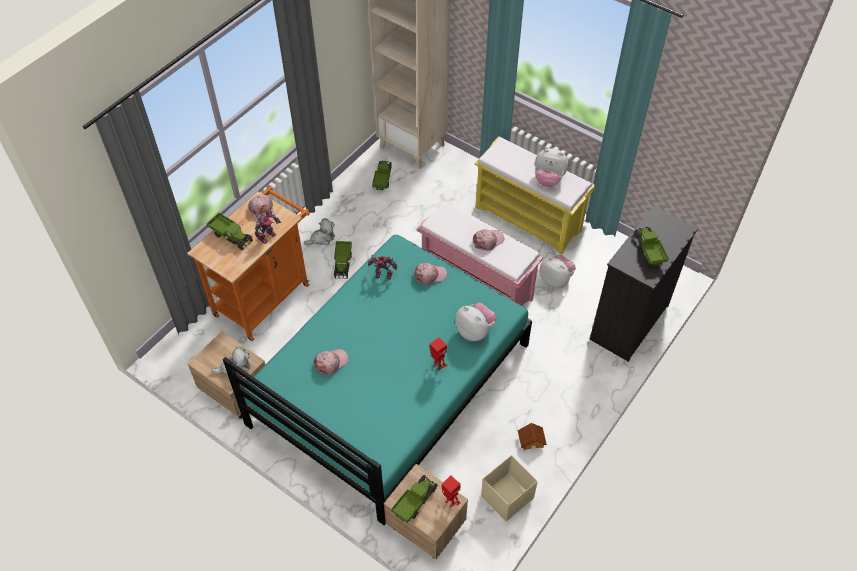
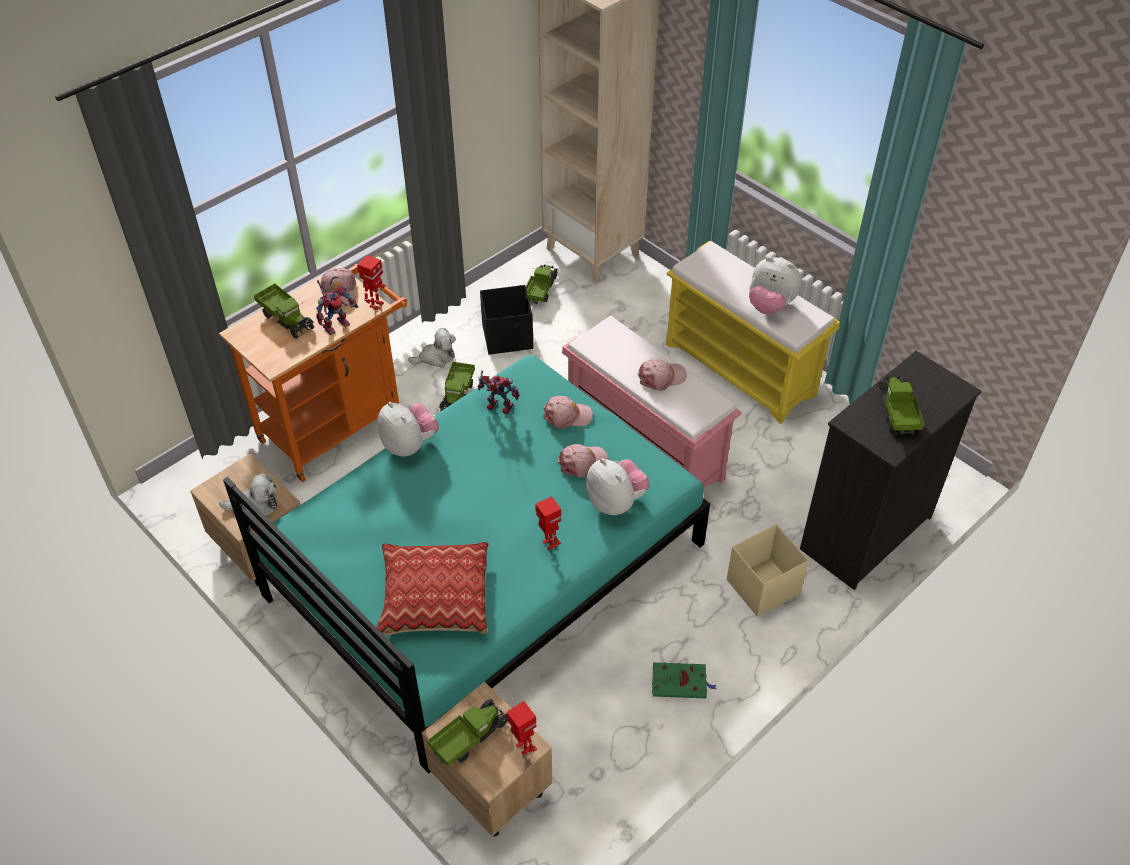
camera: 10 degrees right, 5 degrees down
(290, 217) = (376, 305): none -> toy robot
(331, 362) = (392, 516): pink cap -> pink cap (583, 462)
(368, 217) = (508, 337): none -> black storage box
(371, 413) = (434, 597): none -> pillow
(506, 497) = (624, 762): beige storage box -> beige storage box (762, 587)
(531, 440) = (681, 683): toy house -> green book
(555, 280) = (764, 458): plush toy -> plush toy (409, 445)

